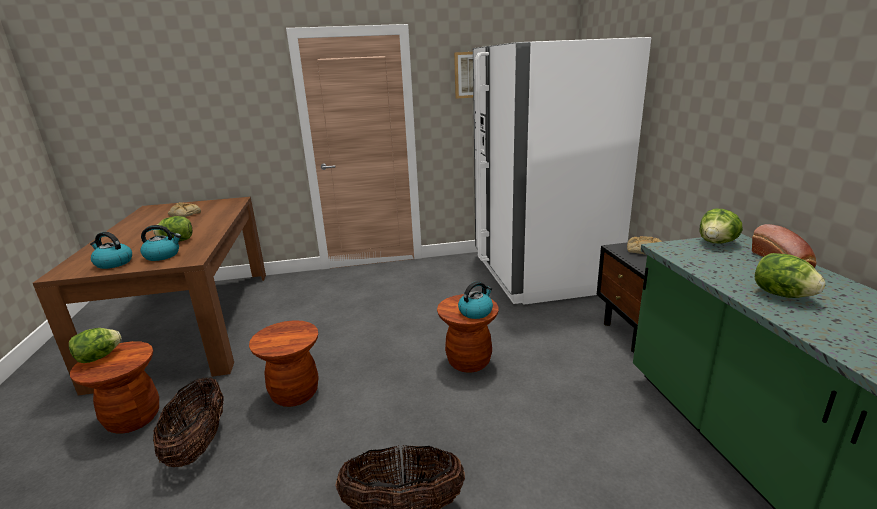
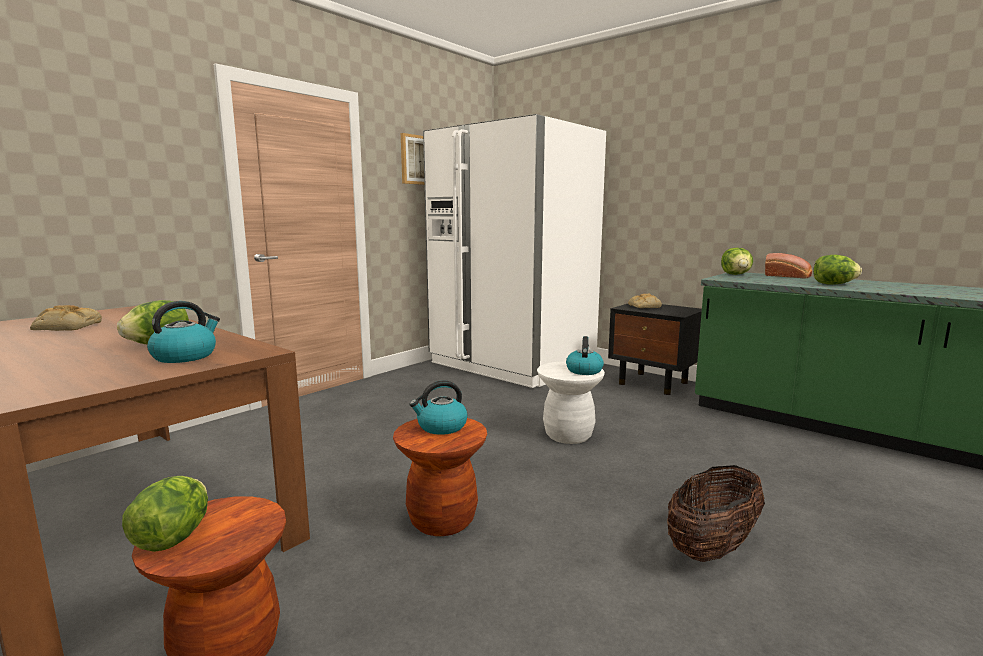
camera: 40 degrees left, 10 degrees down
(113, 263) = (100, 376): kettle -> kettle (441, 427)
(198, 444) = (406, 618): basket -> none
(468, 361) = (568, 435): brown stool -> white stool

